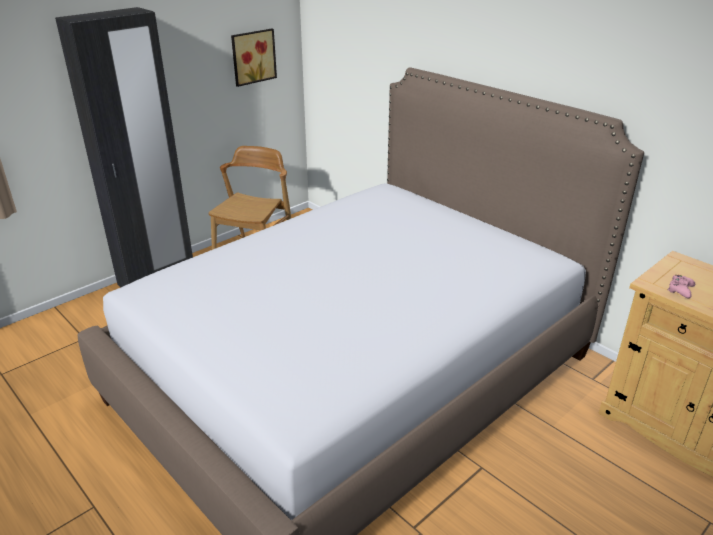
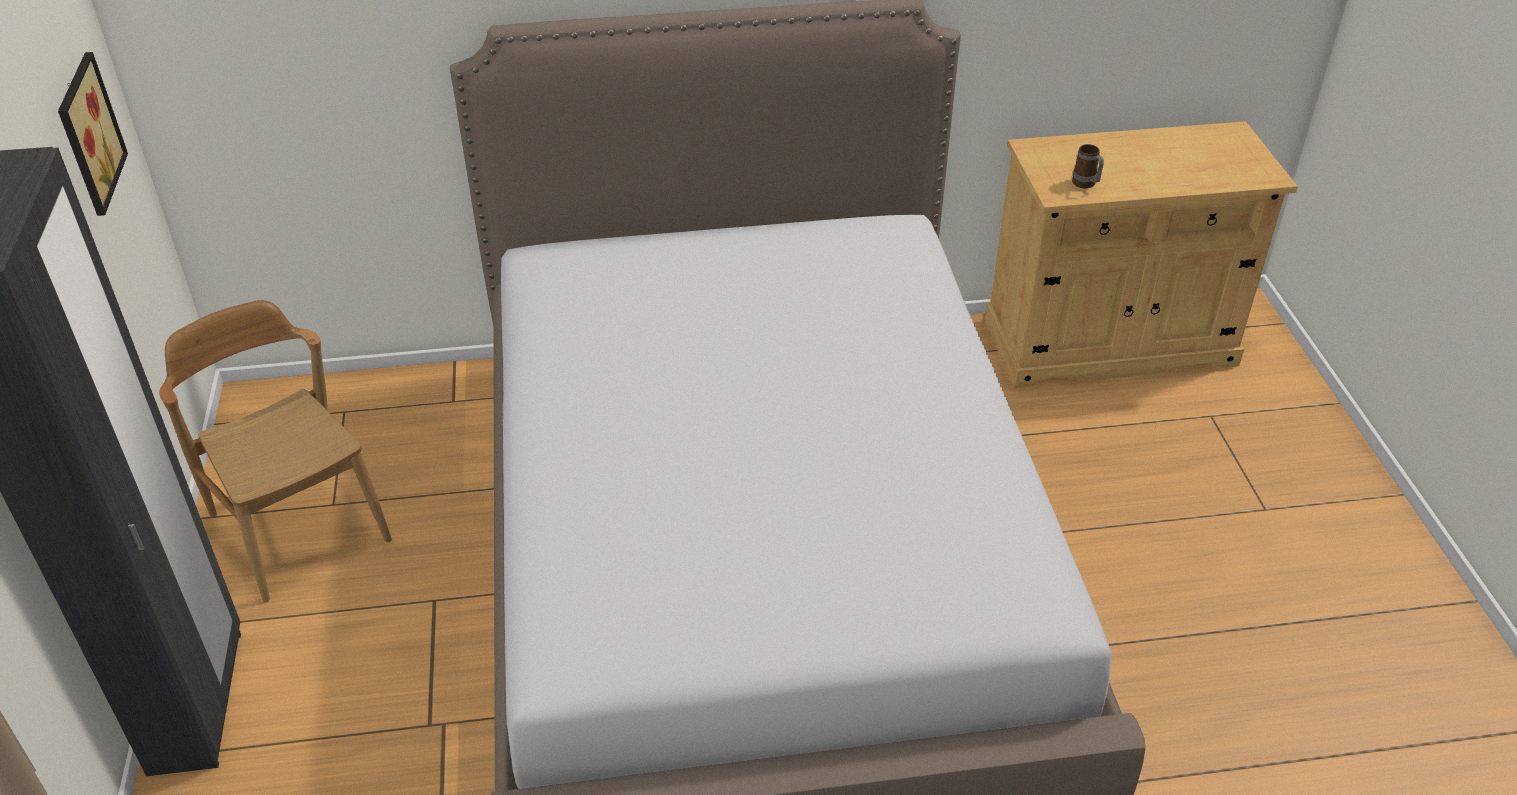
camera: 55 degrees left, 10 degrees up
(680, 290) = (1086, 185): pink game controller -> mug

